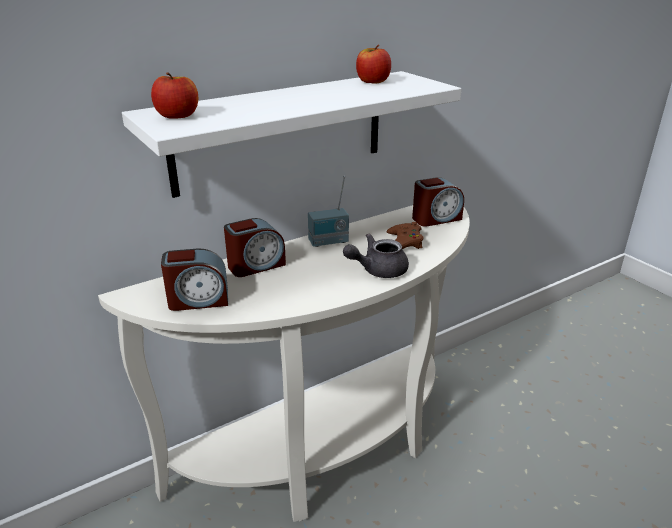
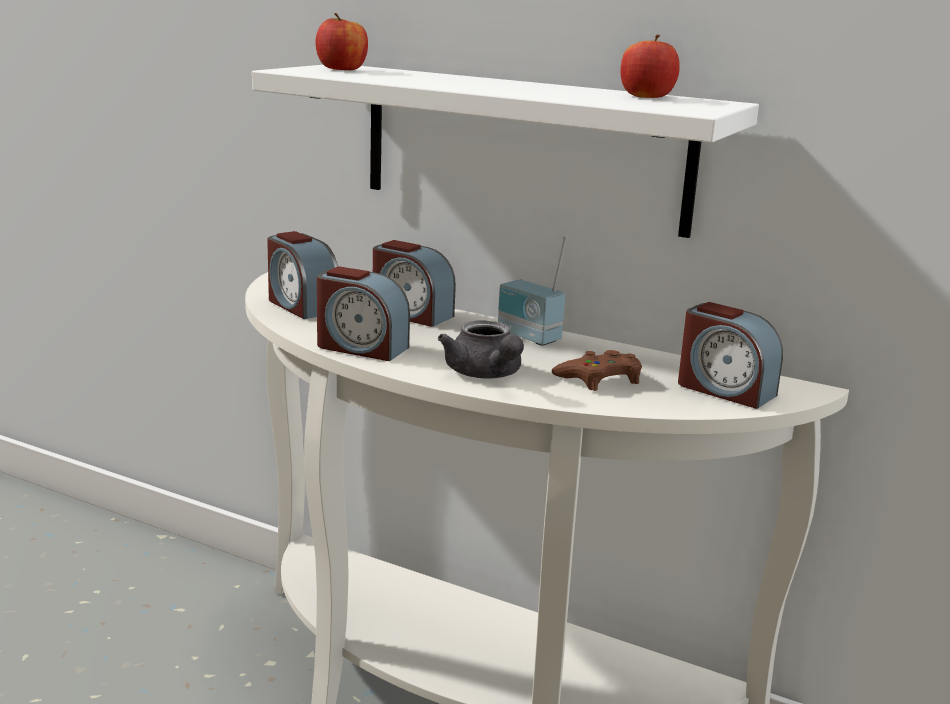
camera: 60 degrees right, 10 degrees down
(302, 297) = (361, 347): none -> alarm clock
(377, 270) = (486, 375): grey teapot -> grey teapot turned 150 degrees counterclockwise

